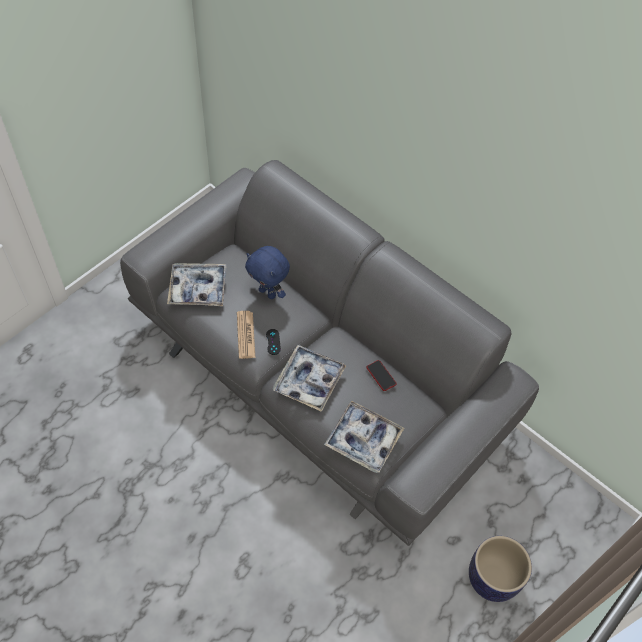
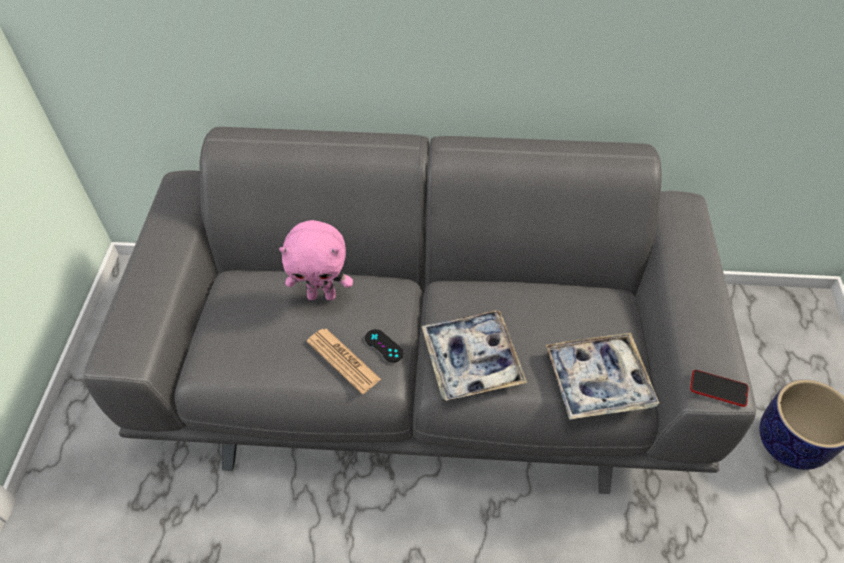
camera: 35 degrees left, 5 degrees down
(198, 288) = (228, 347): tray -> none
(268, 293) = (322, 295): blue plush toy -> pink plush toy
(381, 376) = (540, 298): phone -> phone (718, 388)

